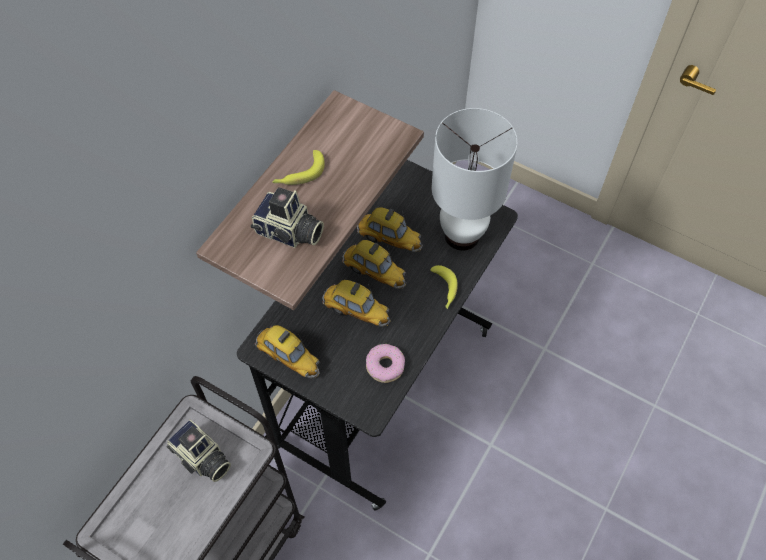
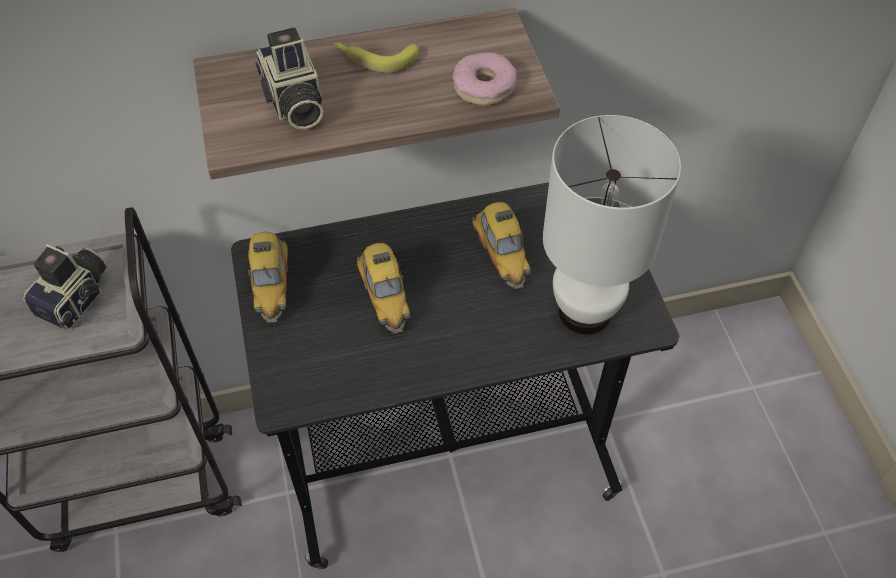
camera: 45 degrees right, 5 degrees down
(202, 459) = (77, 299): camera -> camera turned 150 degrees counterclockwise
(374, 272) = (447, 275): toy car -> none
(385, 366) = (348, 372): donut -> donut (483, 86)
(444, 290) = (498, 350): banana -> none

